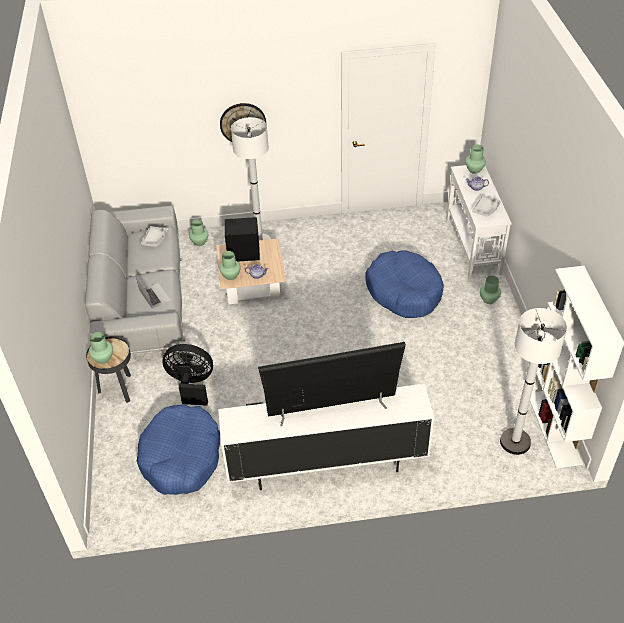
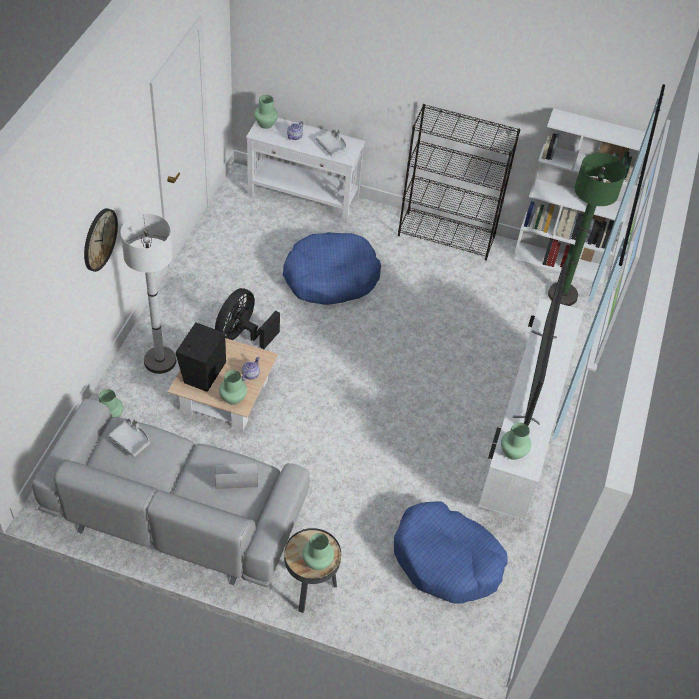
camera: 70 degrees left, 5 degrees up
(191, 385) = (347, 513): black fan -> black fan (242, 335)
(488, 300) = (385, 224): green vase -> green vase (513, 452)
(512, 340) = (447, 236): none -> black bookcase
(515, 442) = (562, 295): white floor lamp -> green floor lamp

